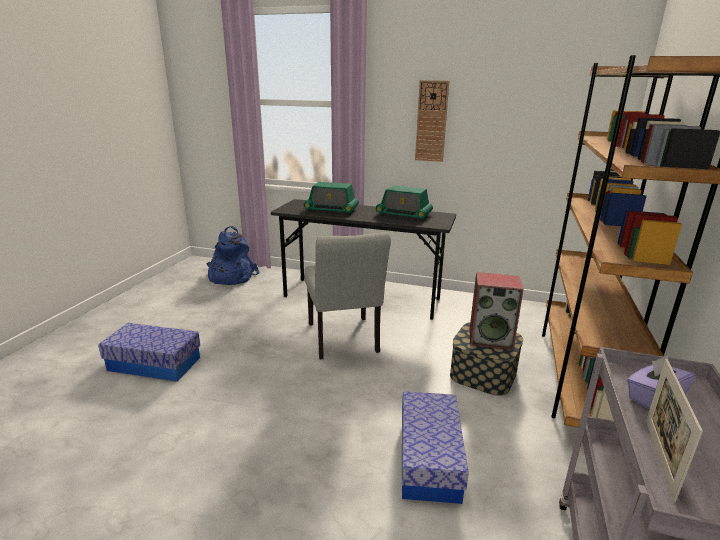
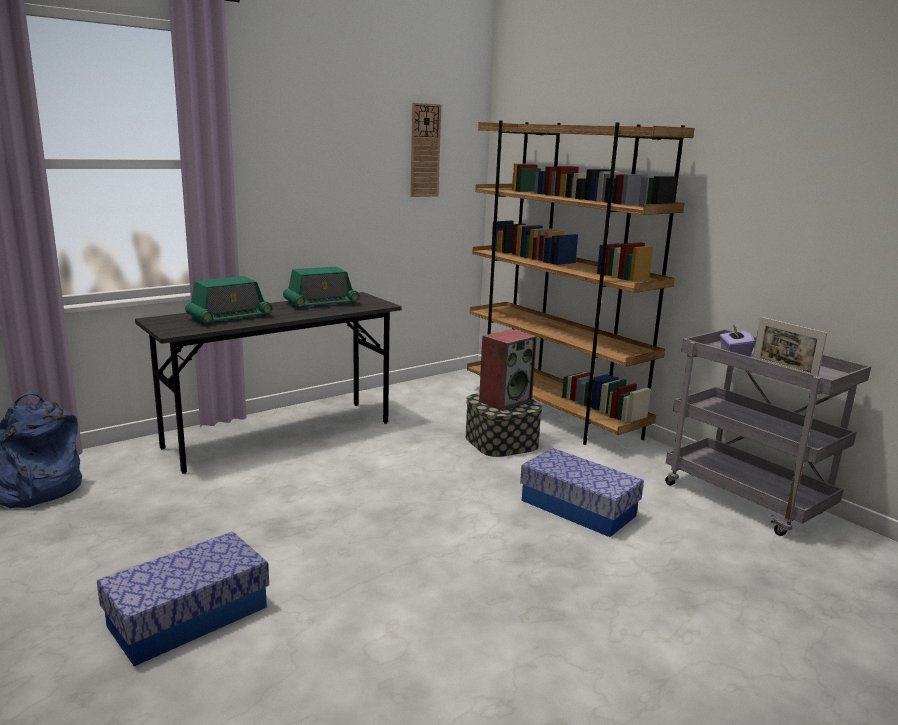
camera: 55 degrees left, 5 degrees down
(344, 341) = (352, 476): grey chair -> none
(431, 121) = (308, 183): wall clock -> wall clock (424, 150)

